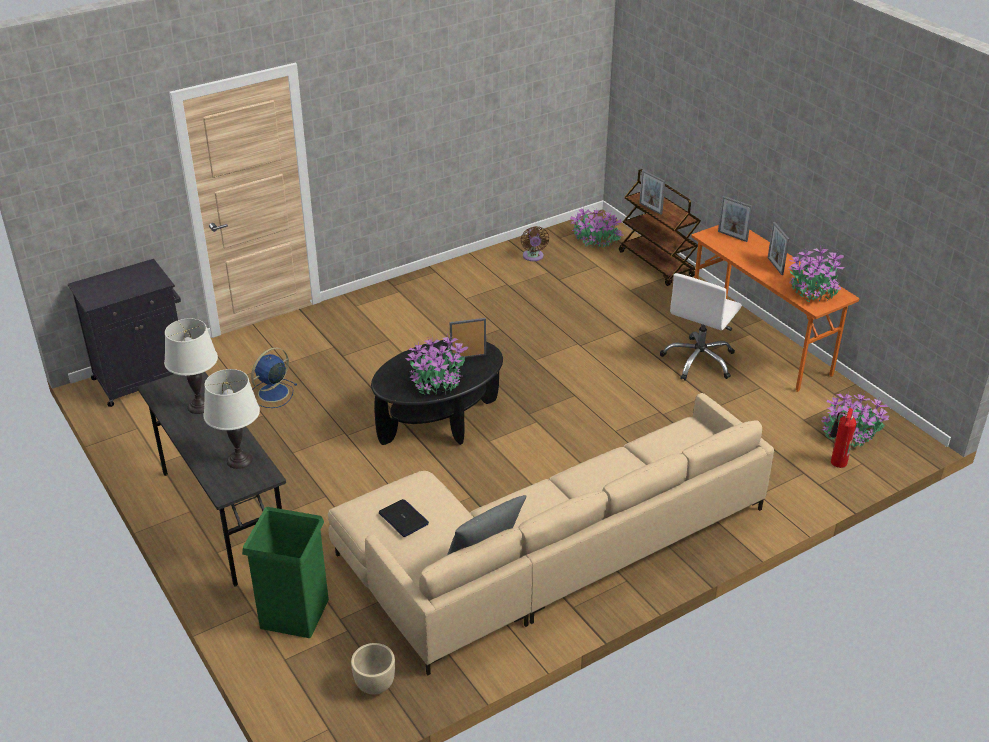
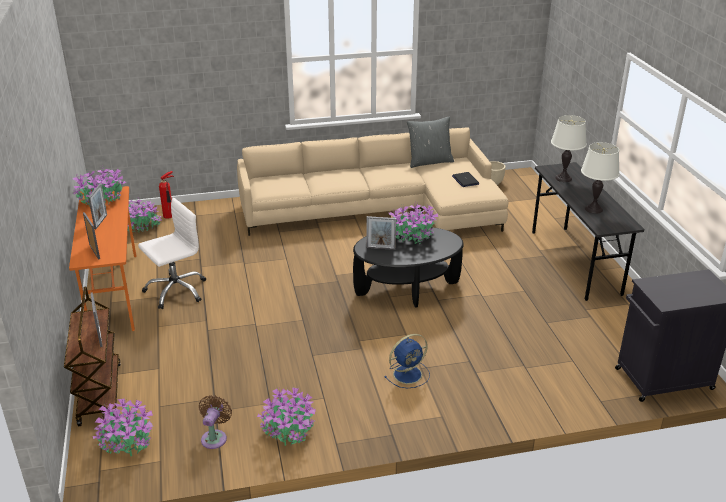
camera: 160 degrees left, 5 degrees down
(272, 393) = (538, 339): blue fan -> blue fan (408, 374)
(294, 613) = (531, 213): green trash can -> none
(479, 271) = (288, 431): none -> potted plant

